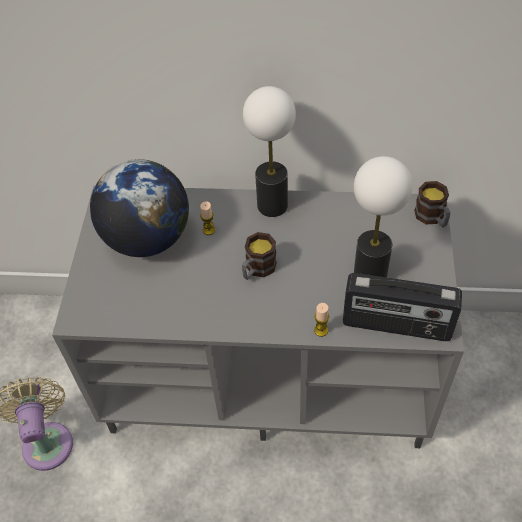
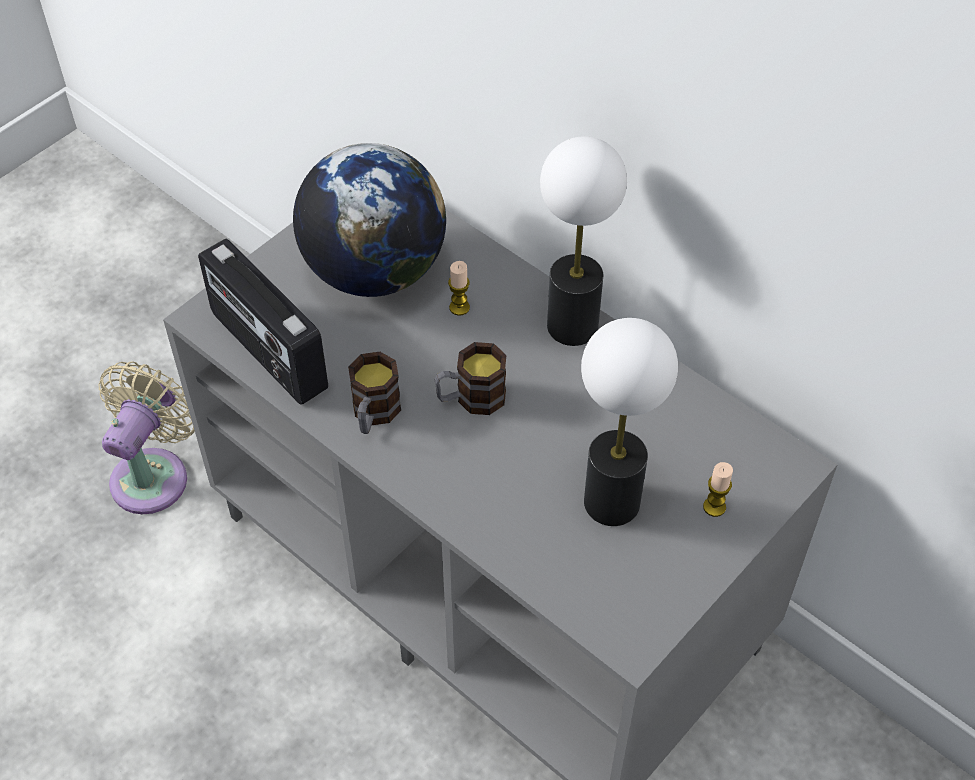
camera: 35 degrees right, 0 degrees up
(321, 330) = (475, 529): candle -> candle (714, 507)
(396, 326) = (579, 592): radio -> radio (267, 352)
(432, 218) = (780, 484): mug -> mug (373, 414)

